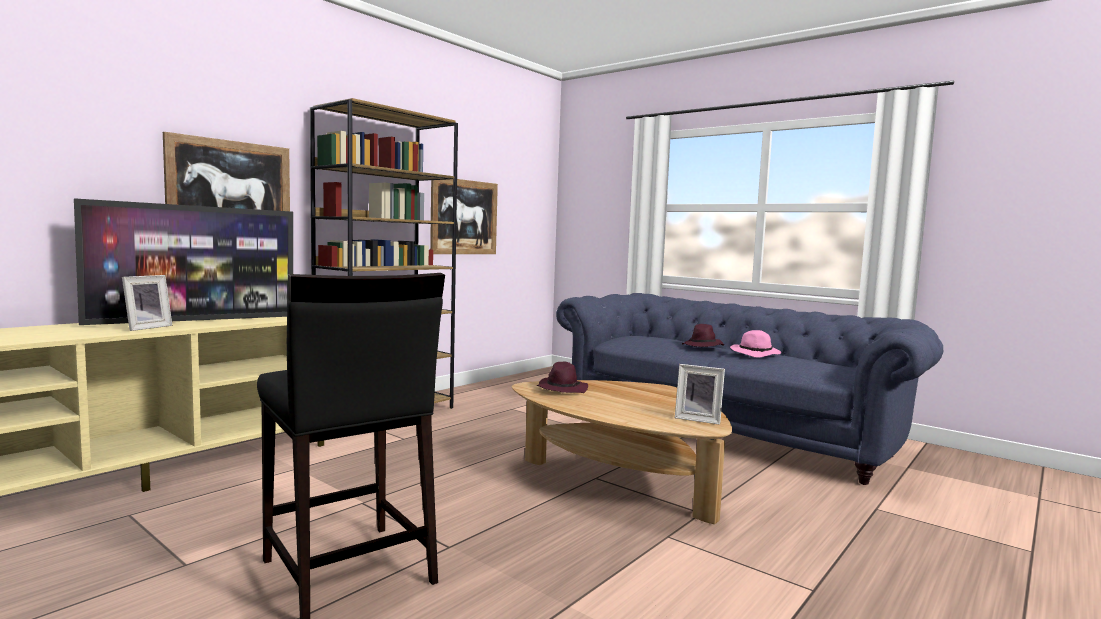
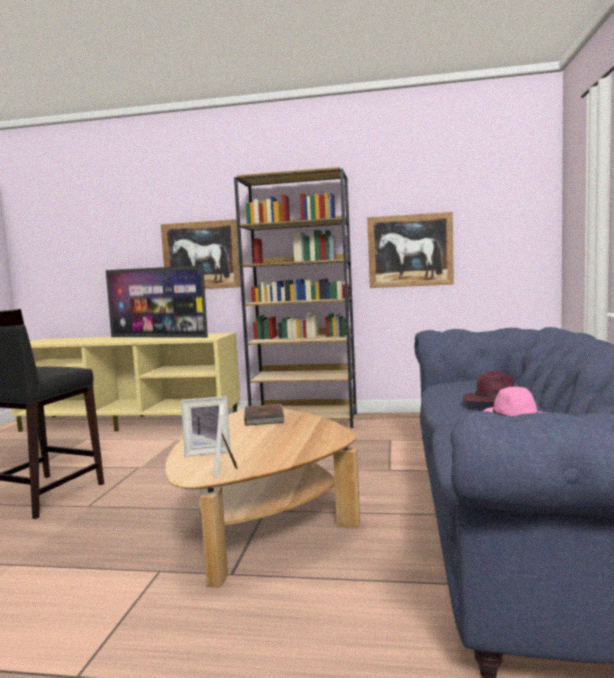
camera: 60 degrees right, 0 degrees up
(146, 327) = (124, 340): picture frame -> picture frame (208, 451)
(561, 389) = (265, 417): purple hat -> brown book

